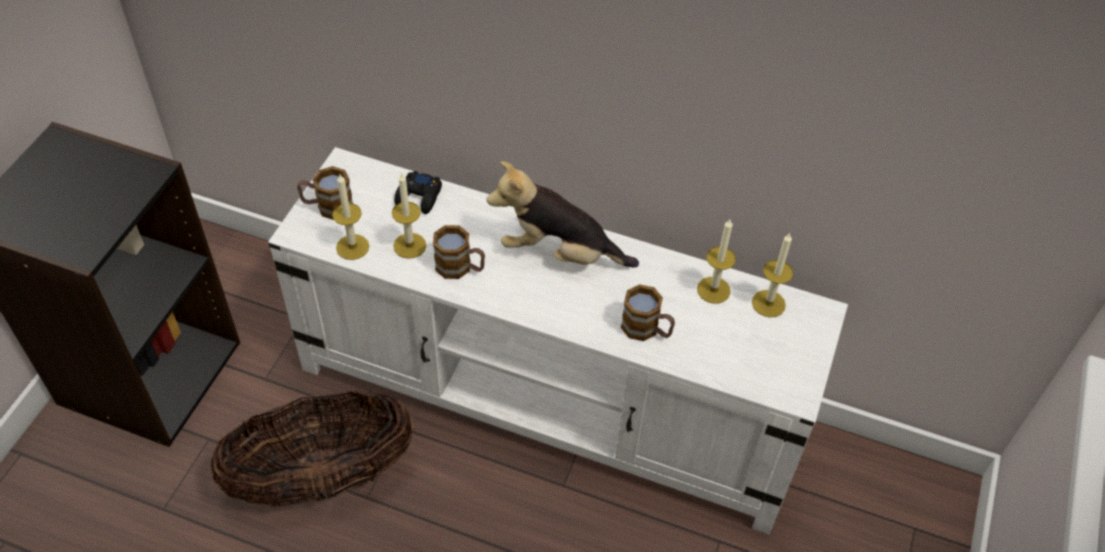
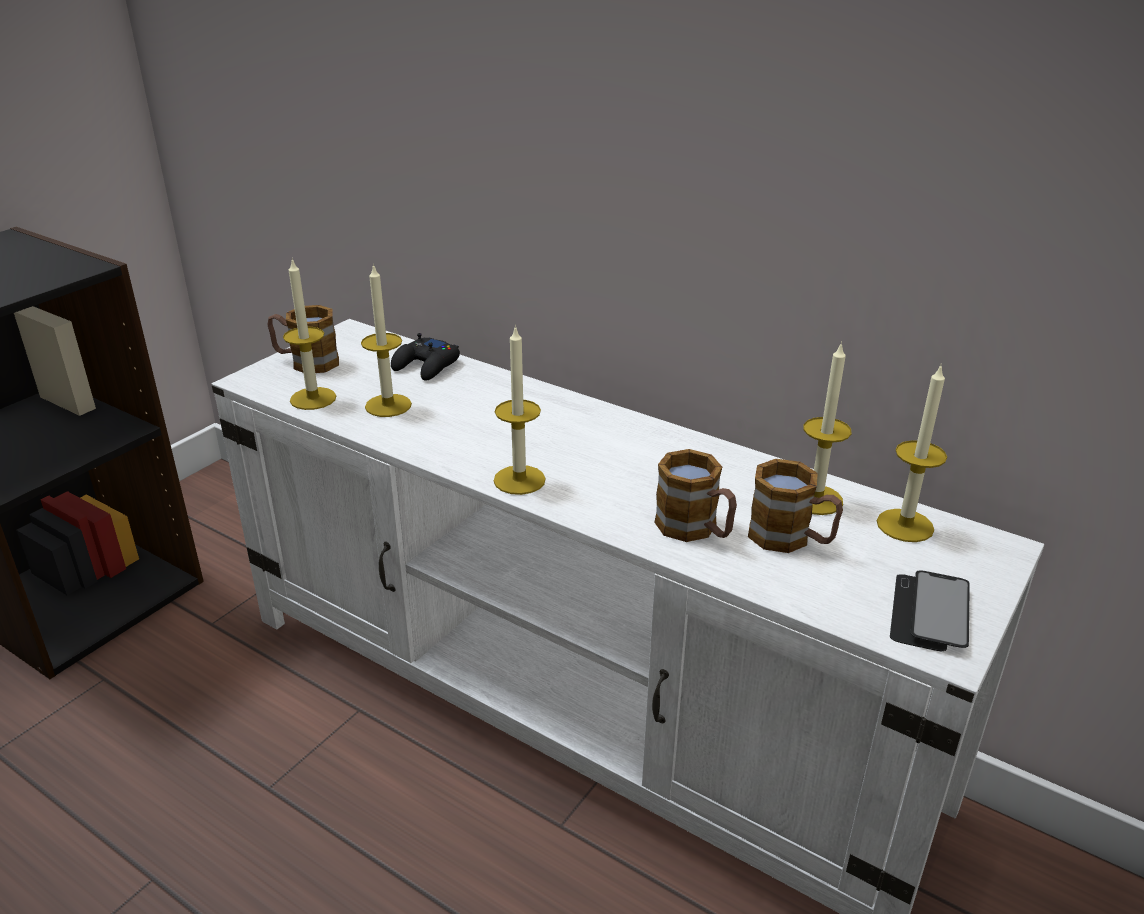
camera: 15 degrees right, 20 degrees down
(322, 478) = (221, 751): basket -> none
(460, 267) = (444, 433): mug -> mug (791, 539)
(526, 305) = (519, 480): none -> candle
(559, 253) = (591, 435): plush toy -> none
(788, 372) = (929, 613): none -> phone

